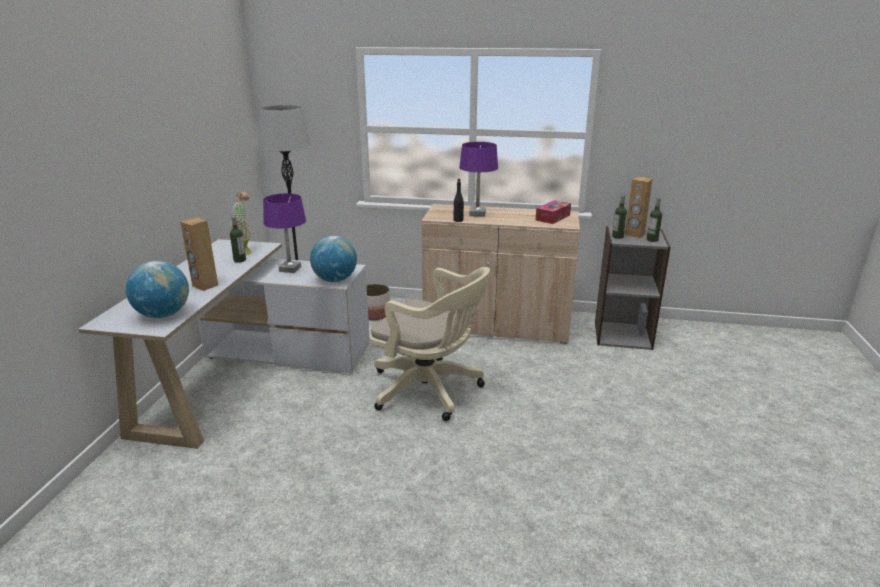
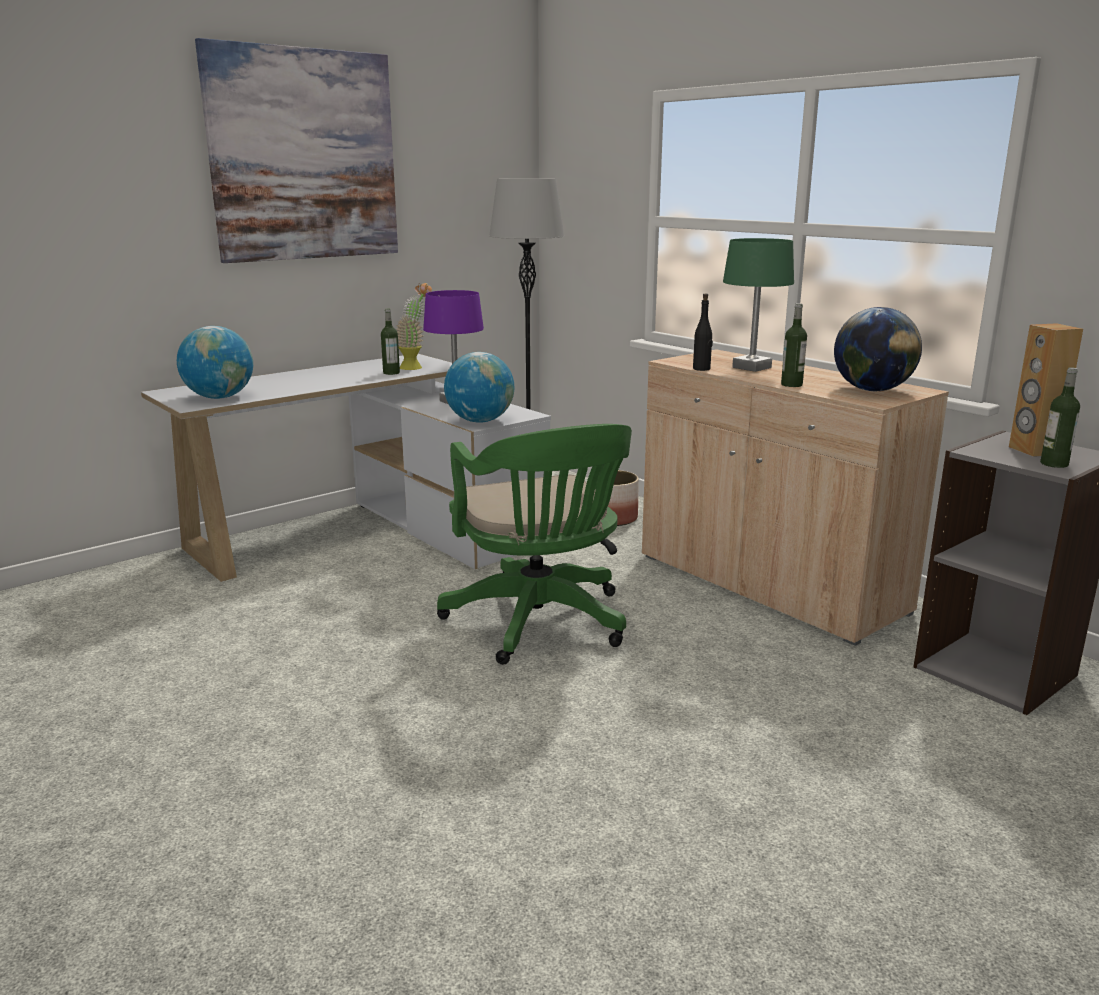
camera: 40 degrees right, 5 degrees down
(141, 109) = (304, 156): none -> picture
(205, 286) = (308, 385): brown speaker -> none
(431, 390) = (540, 624): beige office chair -> green office chair
(477, 214) = (751, 367): purple table lamp -> green table lamp
(552, 217) = (872, 390): tissue box -> globe
(617, 236) = (985, 446): bottle -> bottle (791, 384)

